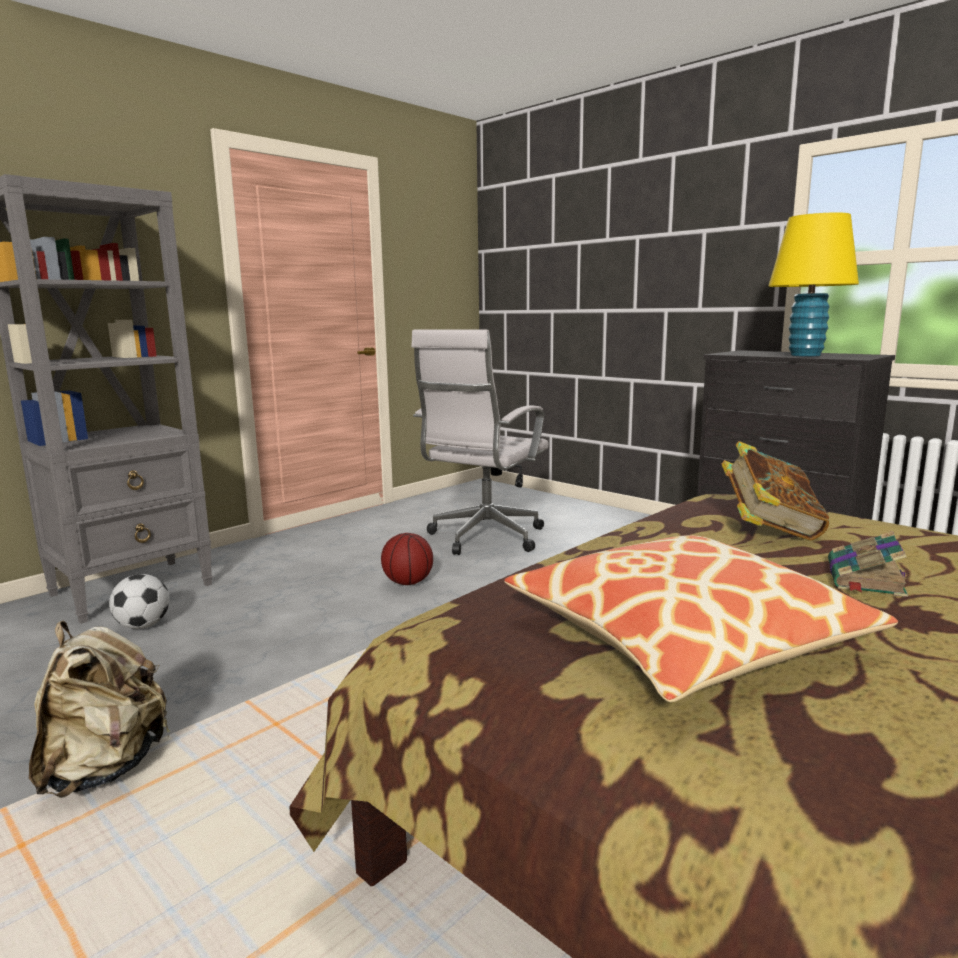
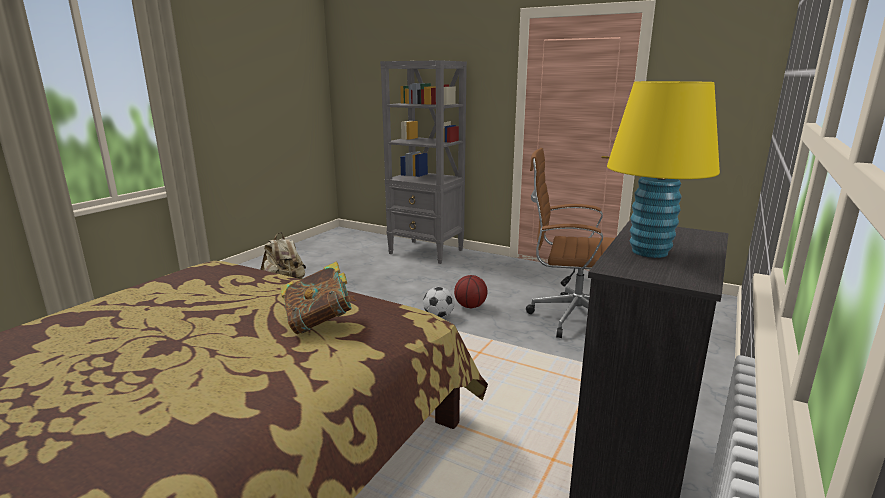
camera: 75 degrees right, 5 degrees up
(143, 626) = (390, 263): football -> football (438, 316)
(483, 539) = (570, 317): white office chair -> brown office chair
(685, 638) = (173, 298): pillow -> none
(865, 579) = (221, 341): book -> none

